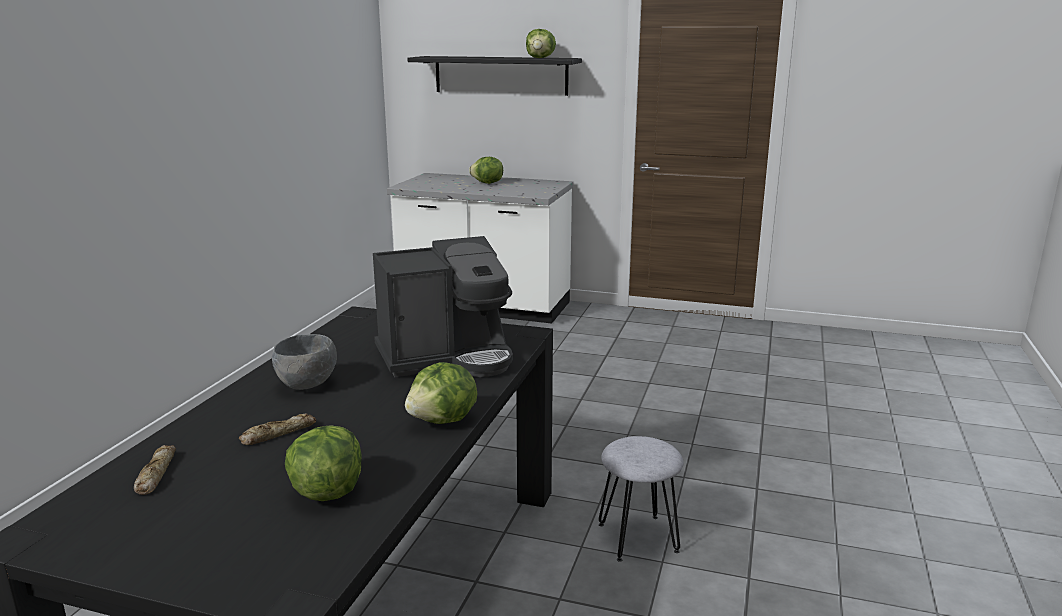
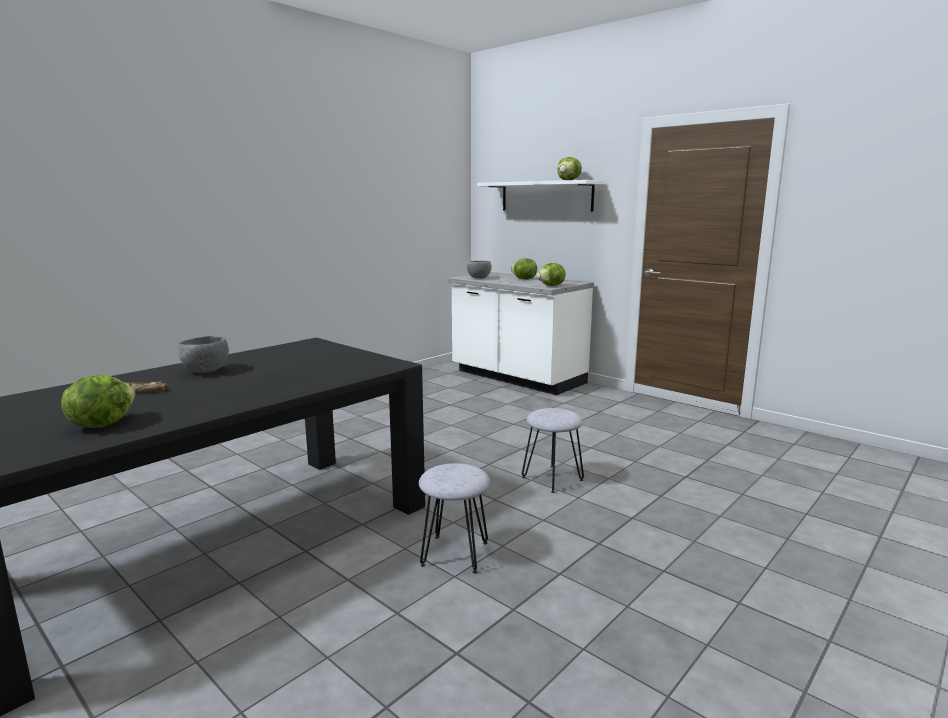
camera: 25 degrees right, 5 degrees down
(155, 474) = (41, 399): bread -> none
(429, 186) = (479, 278): none -> grey bowl
(444, 421) = (242, 402): lettuce -> lettuce (551, 286)
(447, 358) = (316, 370): coffee machine -> none
(500, 75) = (546, 196): black shelf -> white shelf
(648, 428) = (552, 479): none -> grey stool

